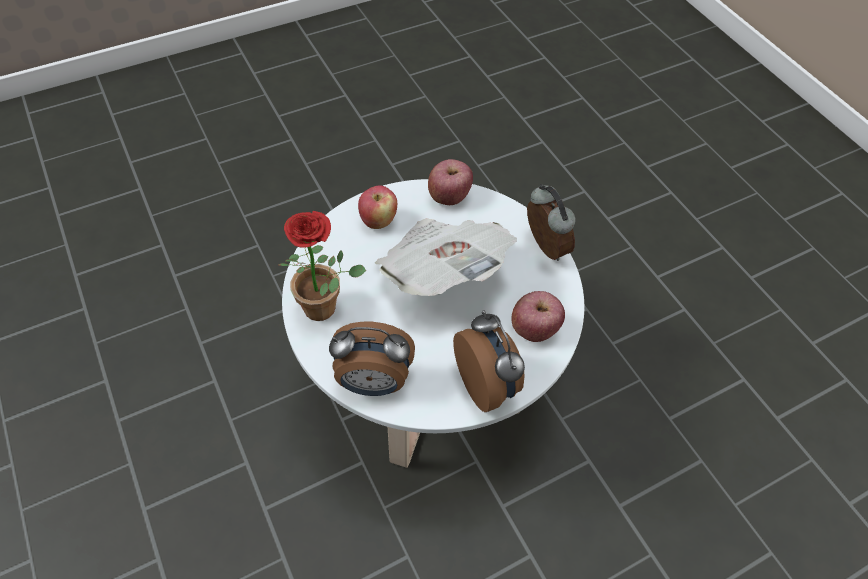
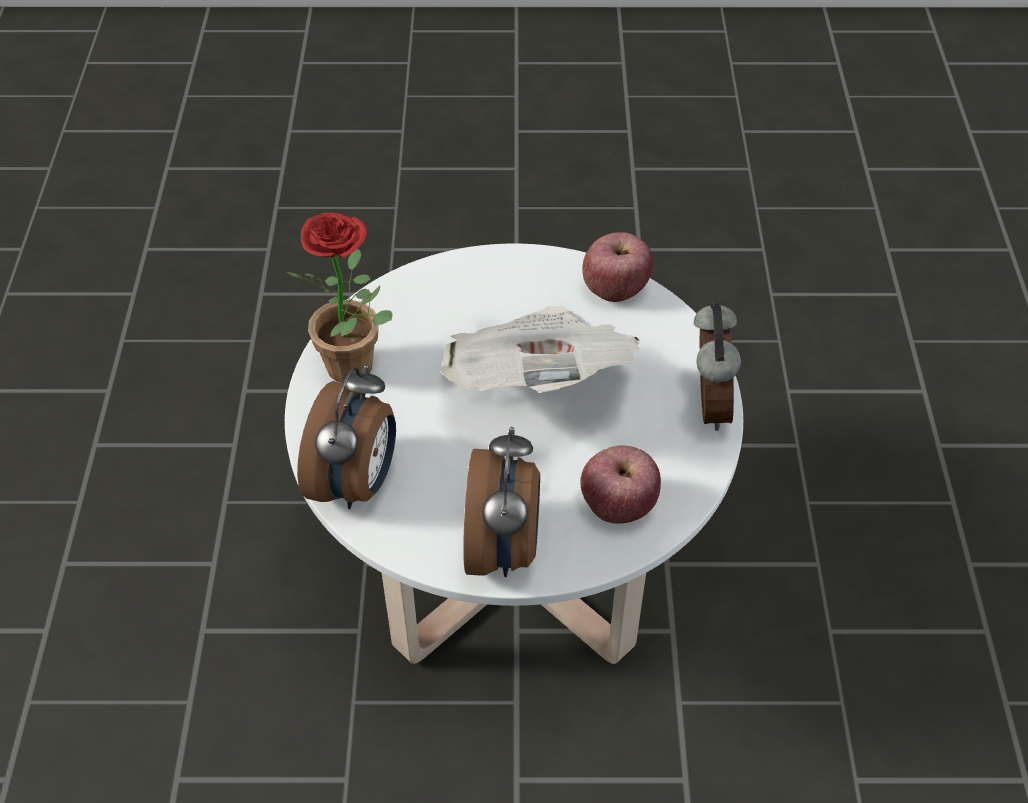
camera: 30 degrees right, 5 degrees down
(373, 382) = (357, 483): alarm clock -> alarm clock turned 105 degrees counterclockwise
(378, 220) = (496, 287): apple -> none

